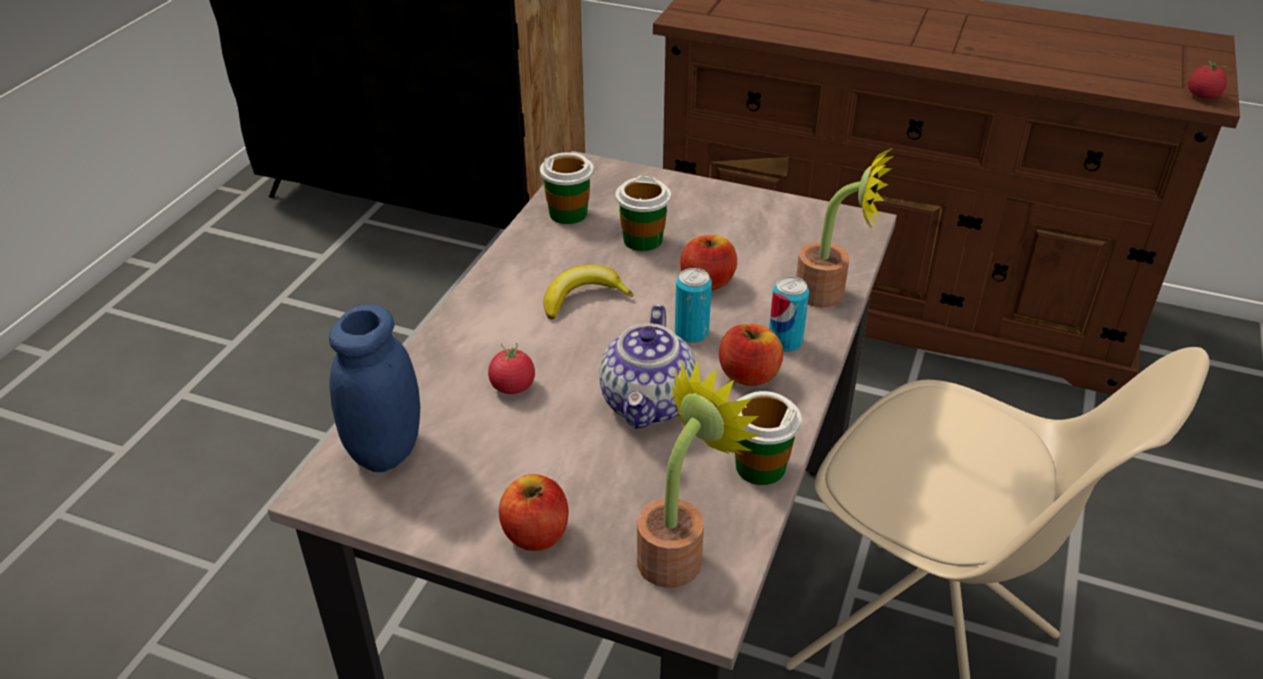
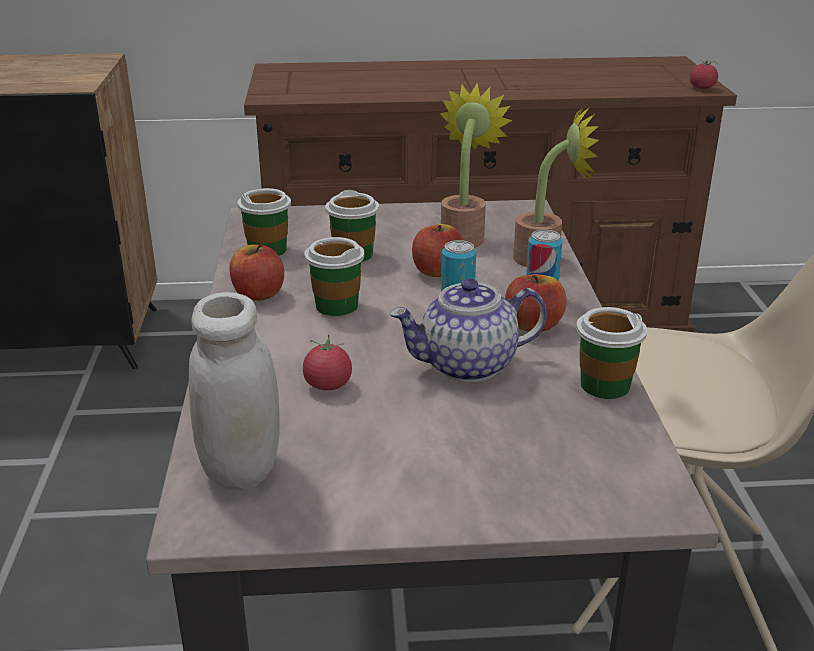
camera: 25 degrees left, 10 degrees down
(386, 450) = (241, 469): blue jar -> white jar
(535, 534) = (454, 492): apple -> apple (258, 294)
(583, 298) = (336, 306): banana -> cup
(649, 403) = (467, 366): teapot -> teapot turned 90 degrees clockwise
(678, 553) = (598, 467): potted plant -> potted plant (464, 236)

